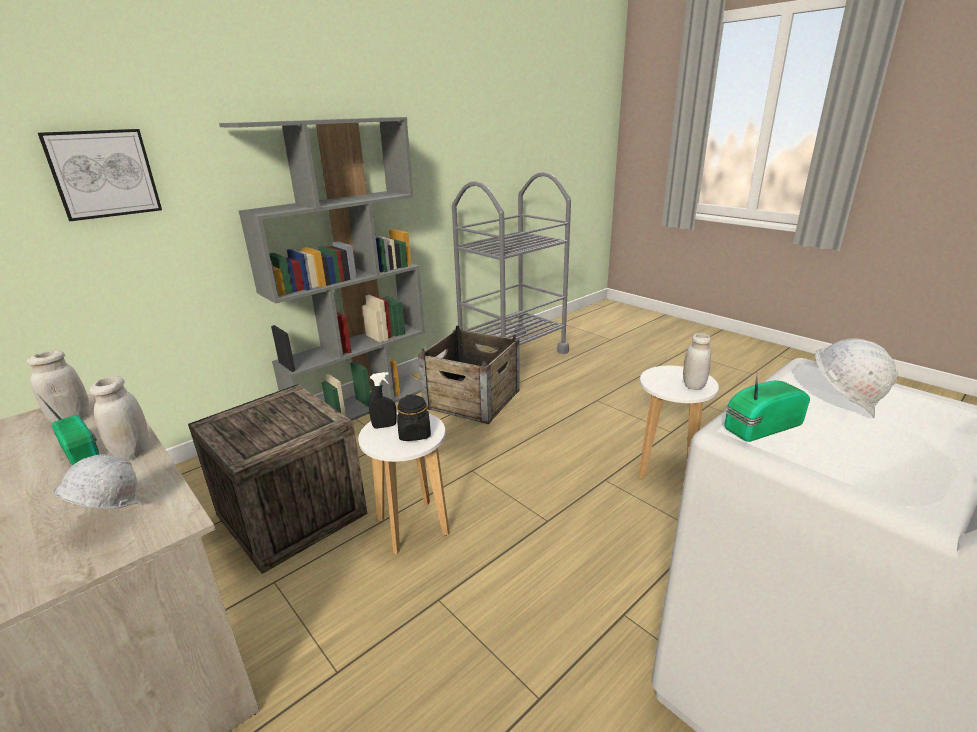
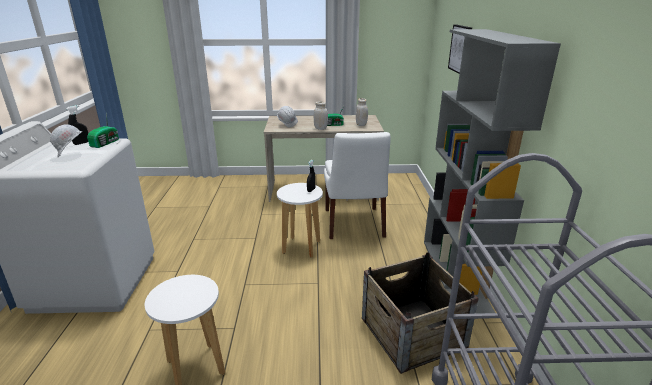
camera: 130 degrees right, 0 degrees up
(291, 514) = (354, 224): crate -> white chair
(415, 434) = (293, 193): black jar -> none
(693, 385) = (167, 296): white jar -> none
(833, 456) = (81, 143): none -> black spray bottle

